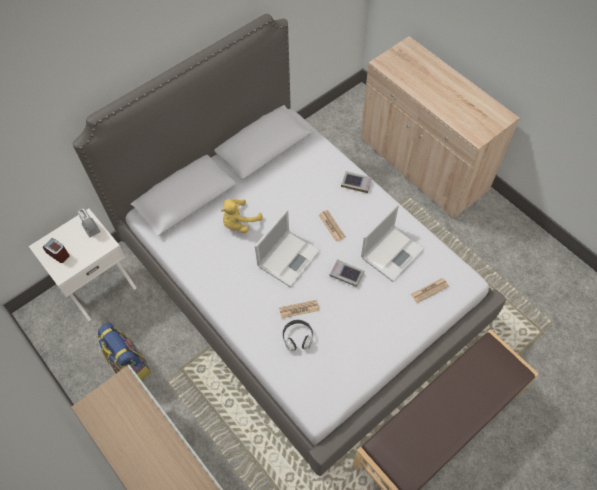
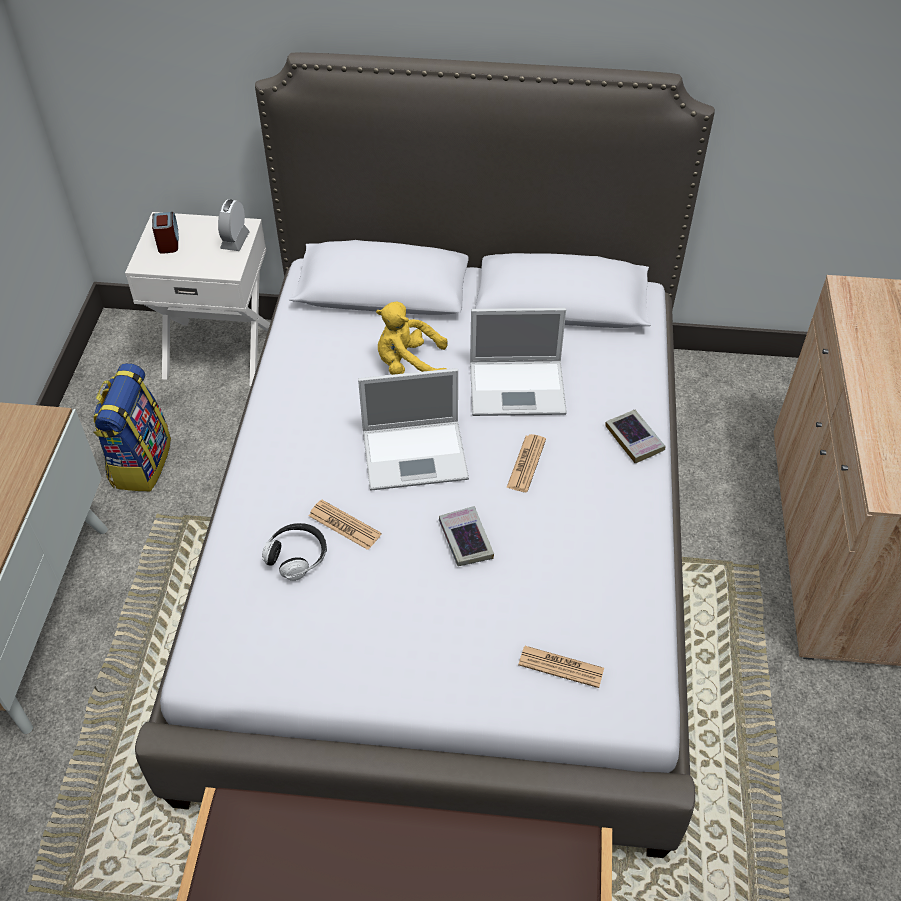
camera: 45 degrees right, 10 degrees down
(393, 252) = (572, 569): laptop -> laptop (519, 387)

